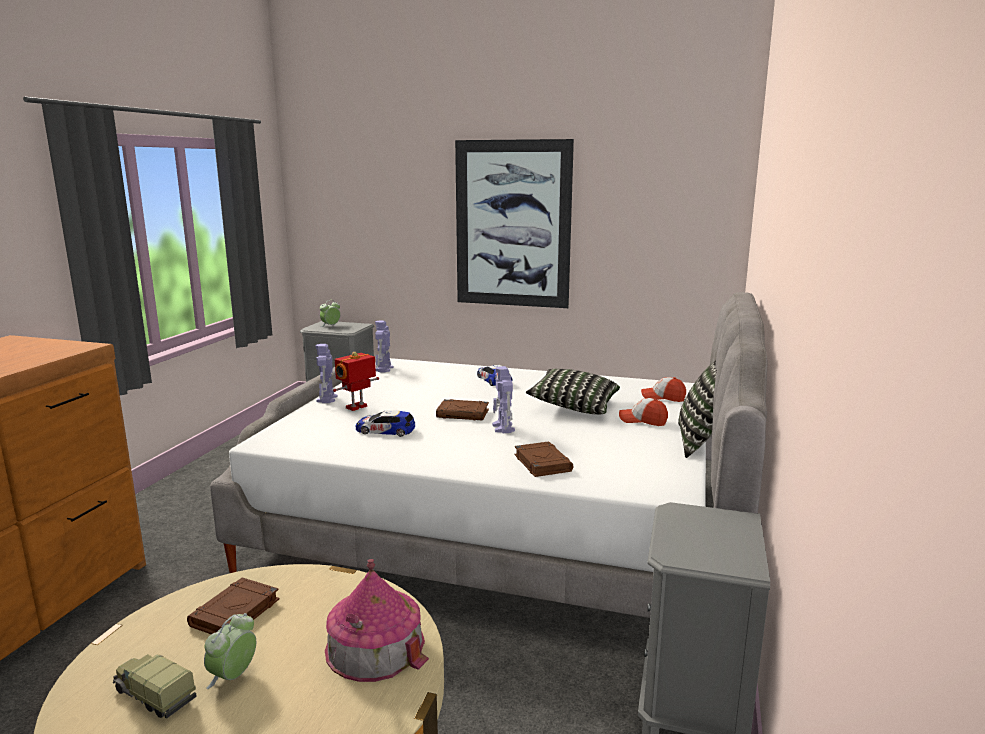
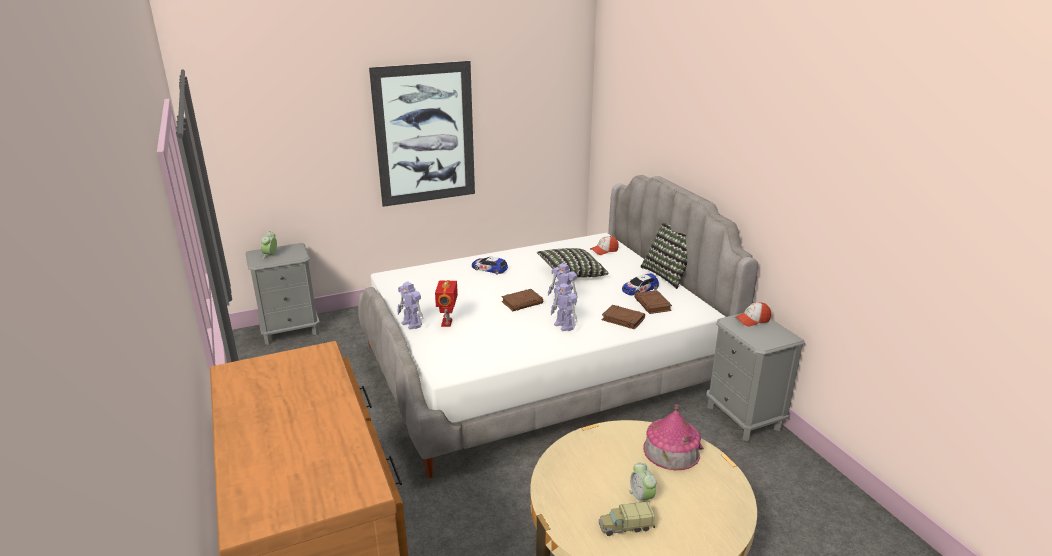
camera: 40 degrees left, 10 degrees up
(235, 613) = (584, 475): brown book -> brown book (653, 305)
(383, 369) = (396, 284): toy robot -> toy robot (564, 326)
(385, 430) = (501, 332): toy car -> toy car (640, 289)
(642, 420) = (621, 271): cap -> cap (752, 320)

